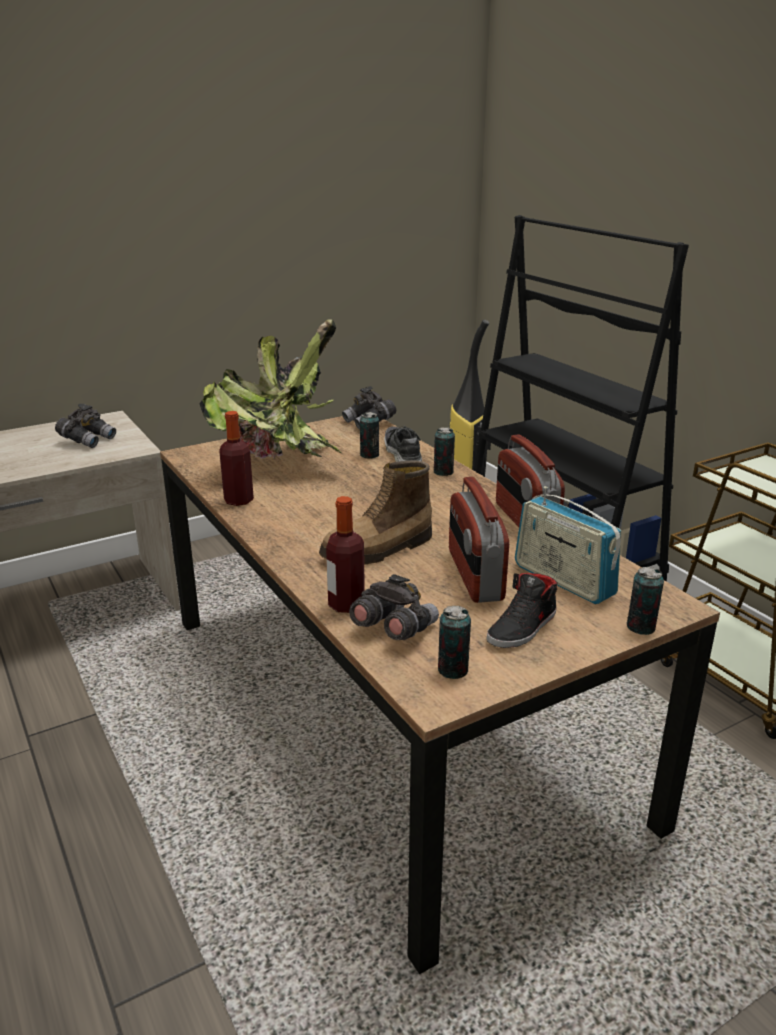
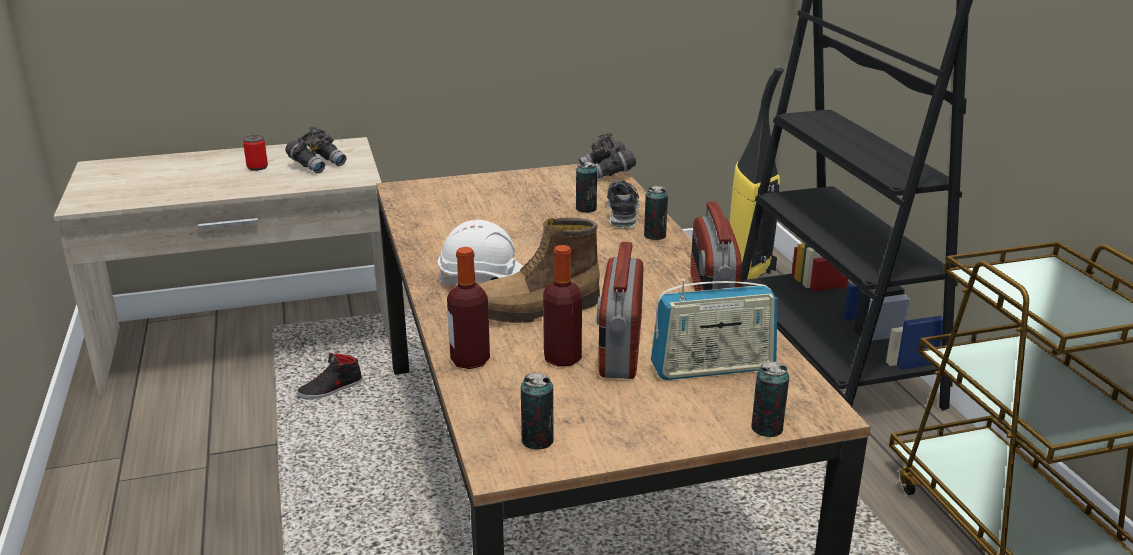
camera: 15 degrees right, 0 degrees up
(27, 448) = (257, 167): none -> can
(238, 500) = (424, 242): bottle -> bottle (562, 358)
(279, 463) = (487, 208): potted plant -> none
(314, 527) = (483, 279): none -> white hard hat
(394, 629) = (502, 392): grey binoculars -> none
(523, 628) = (636, 410): black shoe -> black shoe (331, 389)
(563, 580) = (713, 368): radio -> radio turned 75 degrees counterclockwise

